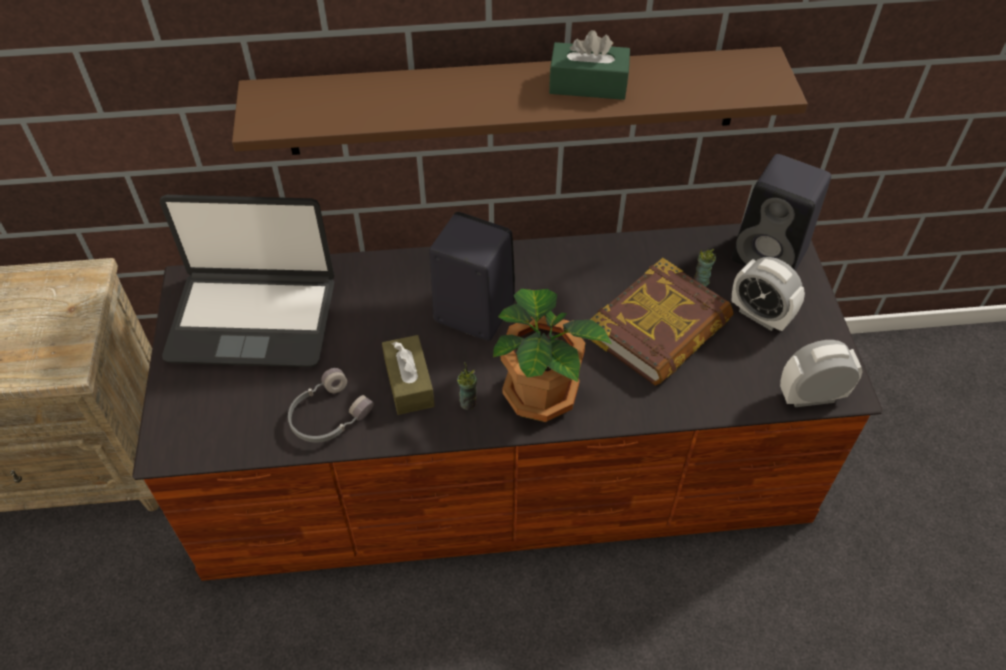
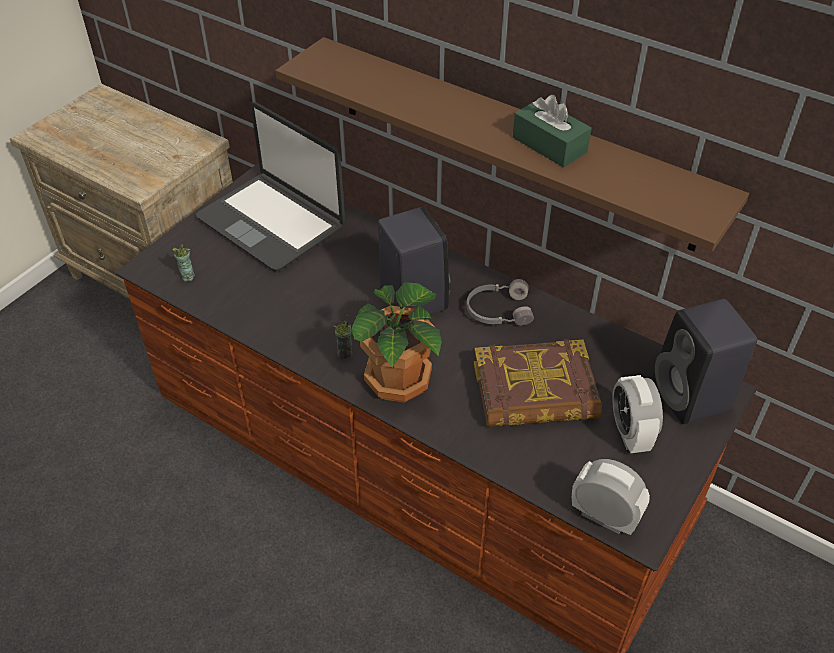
camera: 40 degrees right, 5 degrees down
(327, 415) = (252, 305): grey headphones -> grey headphones (498, 310)
(409, 383) = (321, 318): brown tissue box -> none
(700, 282) = (608, 380): cup -> cup (187, 276)

